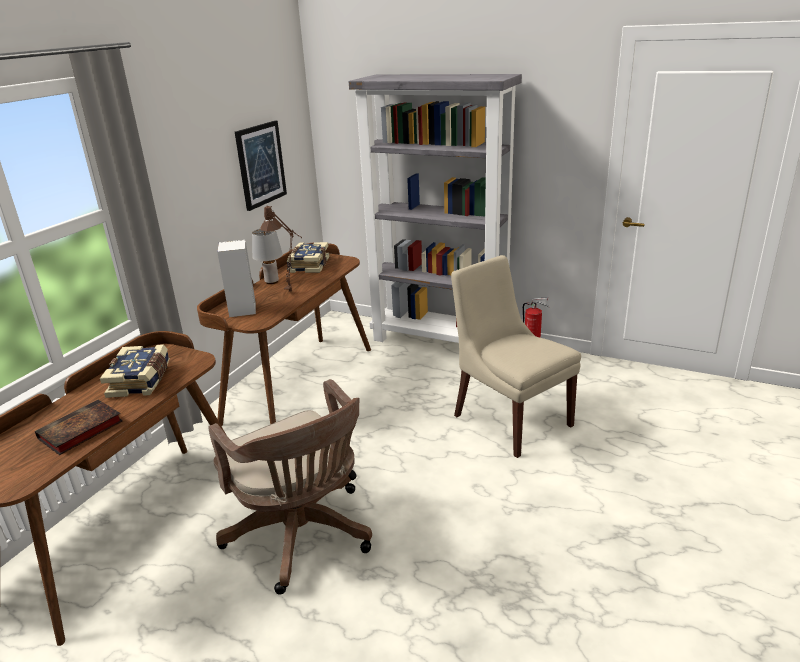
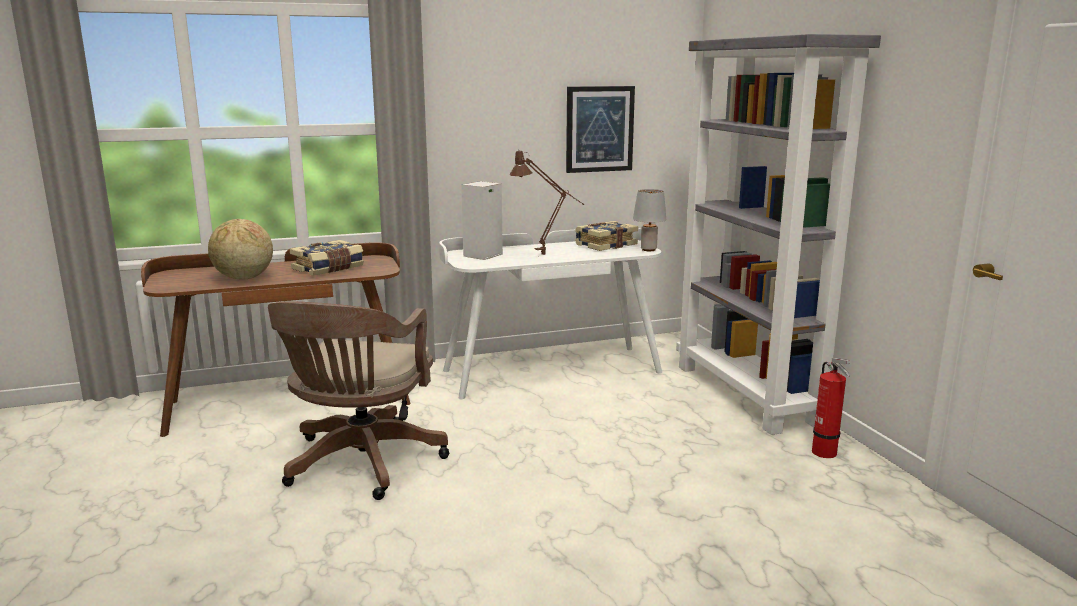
camera: 45 degrees right, 10 degrees down
(79, 431) = (243, 278): book -> globe
(271, 282) = (548, 246): grey table lamp -> grey table lamp (648, 250)
(299, 383) = (551, 371): brown desk -> white desk
(509, 418) = (688, 485): beige chair -> none

